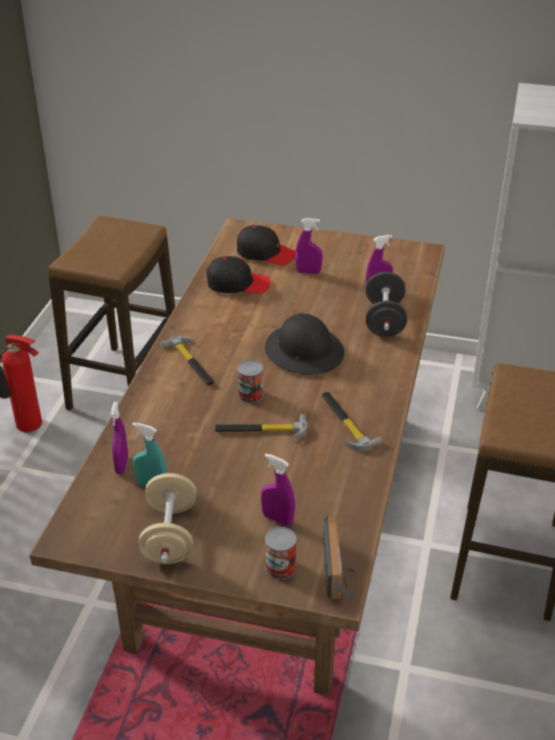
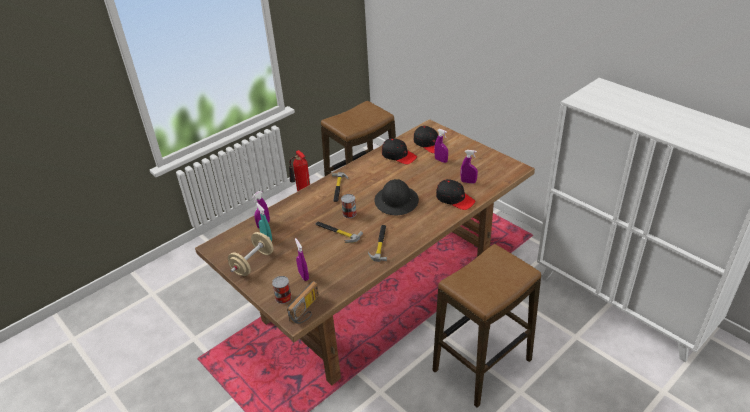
camera: 35 degrees right, 0 degrees up
(384, 320) = (455, 199): black dumbbell -> black cap

